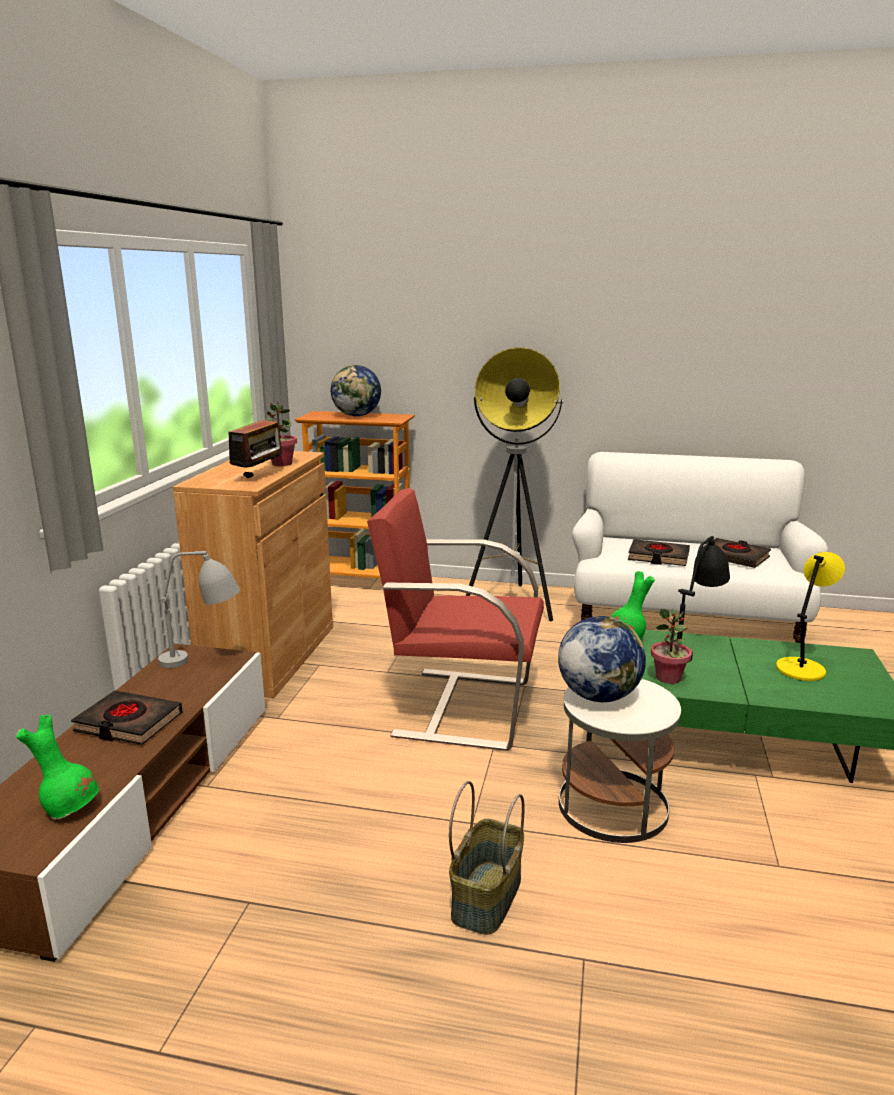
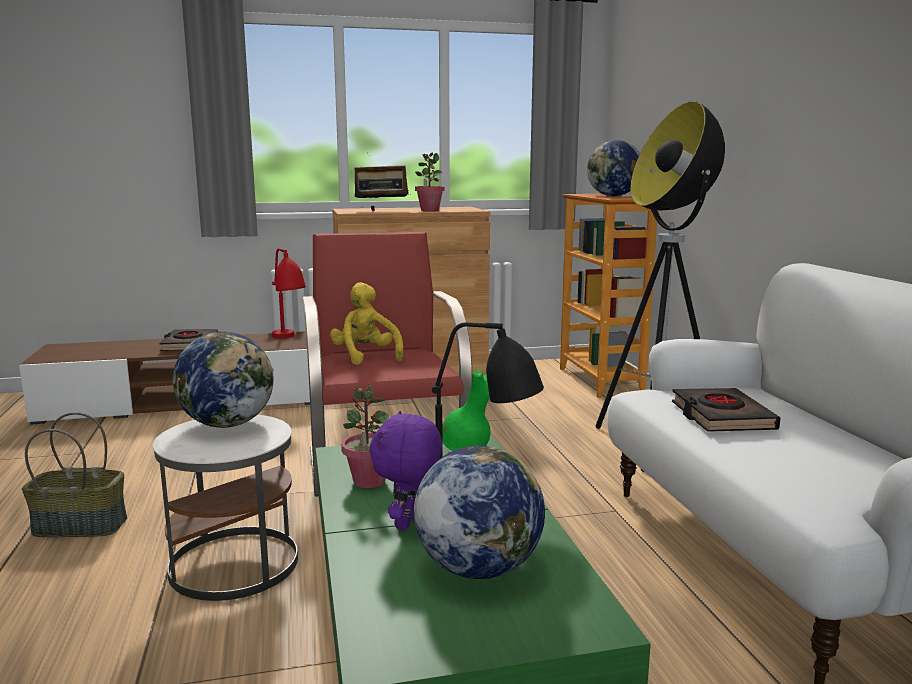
camera: 65 degrees right, 5 degrees down
(70, 808) = (87, 355): green vase -> none
(205, 661) = (289, 341): grey table lamp -> red table lamp
(462, 616) = (366, 357): none -> yellow plush toy
(734, 557) = (827, 461): black book -> none
(740, 677) = (408, 523): none -> purple plush toy
(801, 669) = (478, 568): yellow table lamp -> globe

